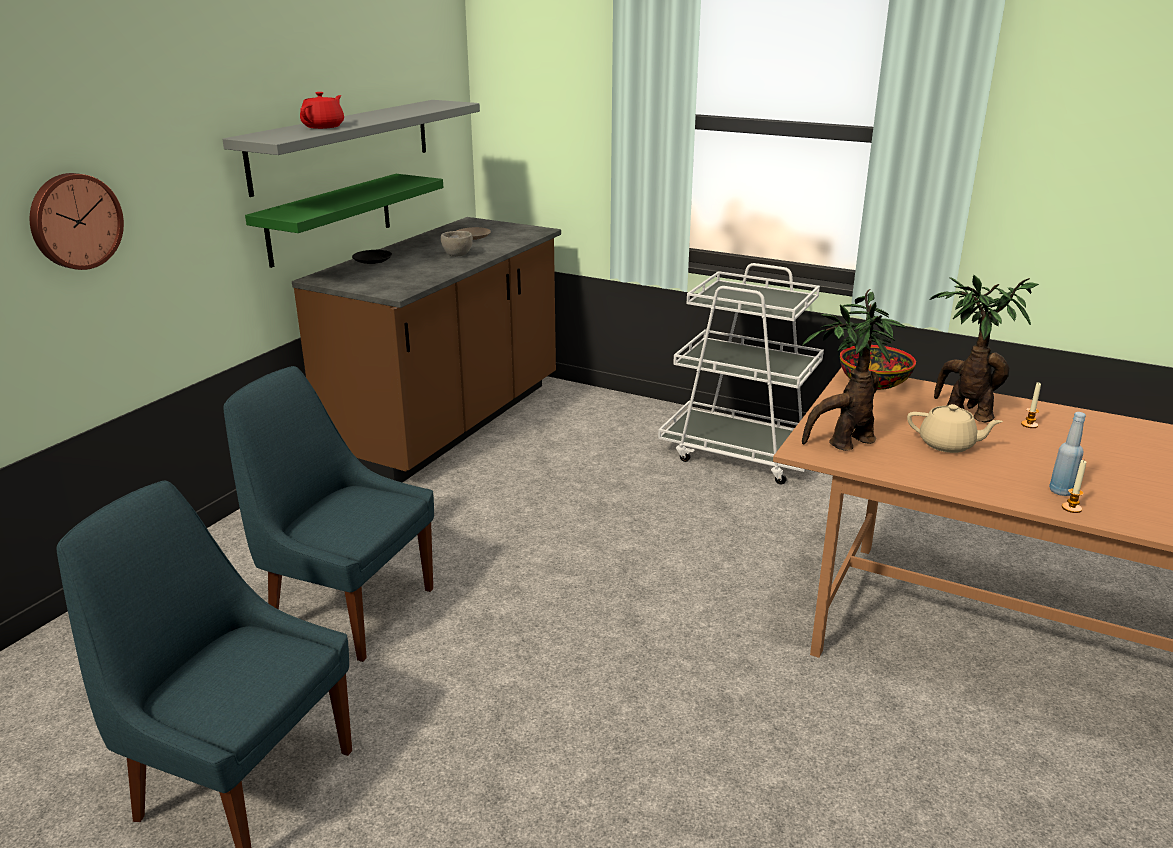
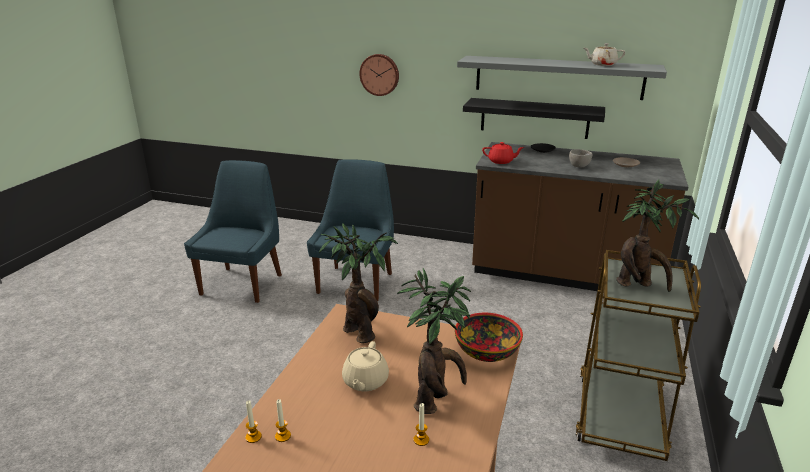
camera: 80 degrees right, 0 degrees up
(324, 126) = (517, 61): red teapot -> red teapot (501, 161)
(330, 219) = (534, 118): green shelf -> black shelf
(405, 110) = (602, 64): none -> beige teapot
(742, 454) = (620, 414): white cart -> brown cart
(751, 300) = (639, 285): none -> potted plant
(1060, 491) = (283, 436): blue bottle -> candle

